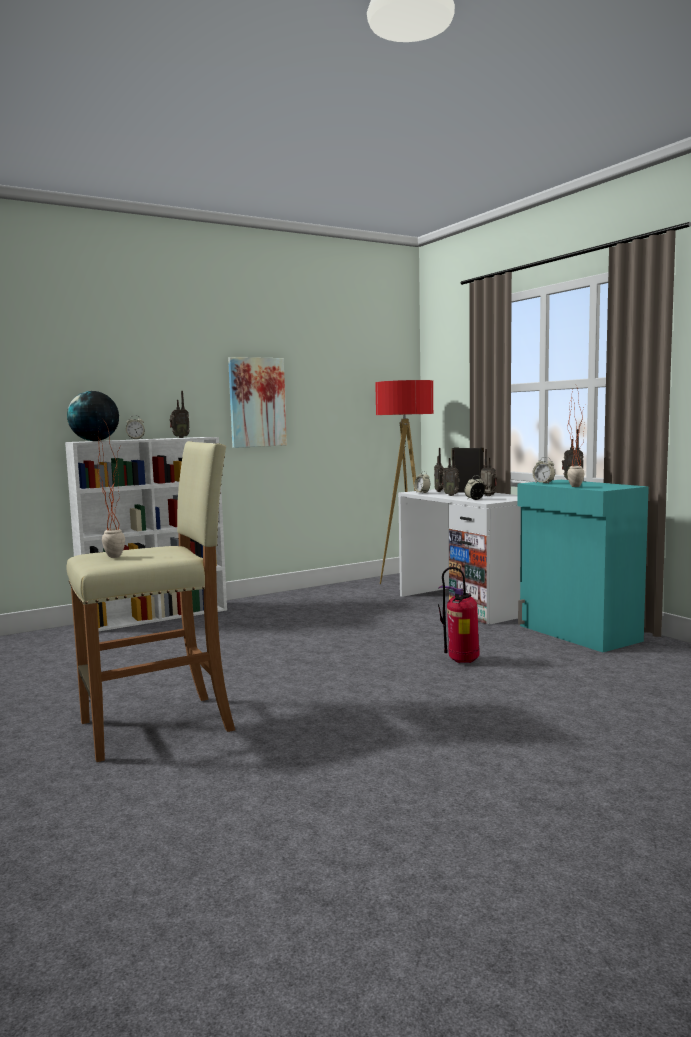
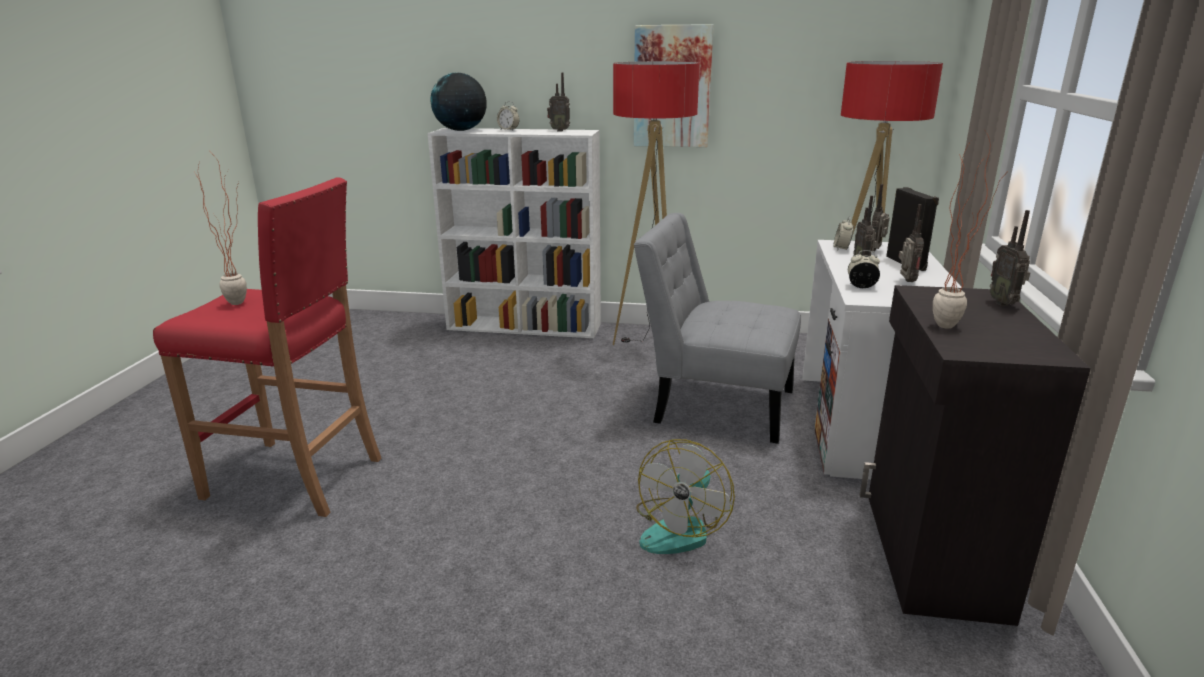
camera: 40 degrees right, 15 degrees up
(159, 726) = (296, 478): beige stool -> red stool
(274, 603) = (649, 343): none -> floor lamp
(375, 616) = (715, 404): none -> grey chair
(461, 661) = (680, 528): fire extinguisher -> fan
(543, 483) = (931, 297): alarm clock -> none
(578, 633) = (930, 554): turquoise cabinet -> black cabinet

